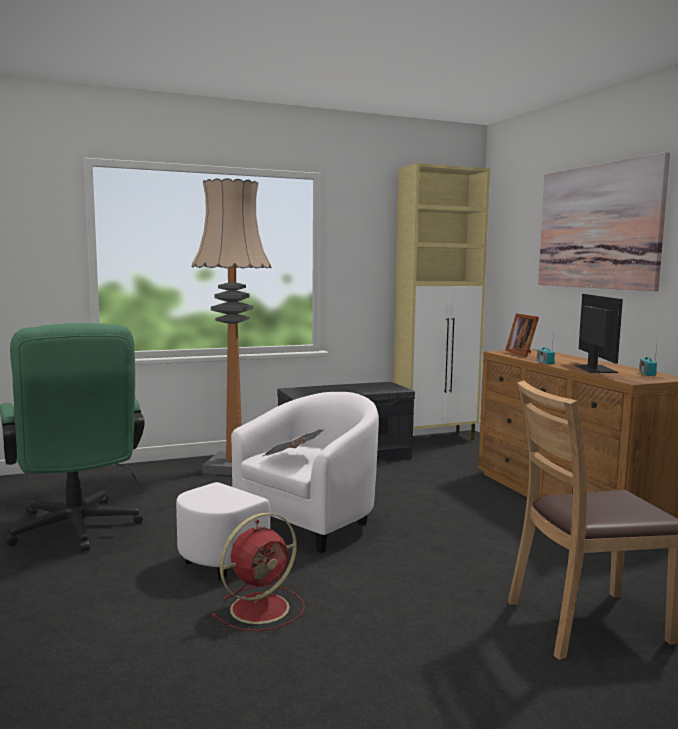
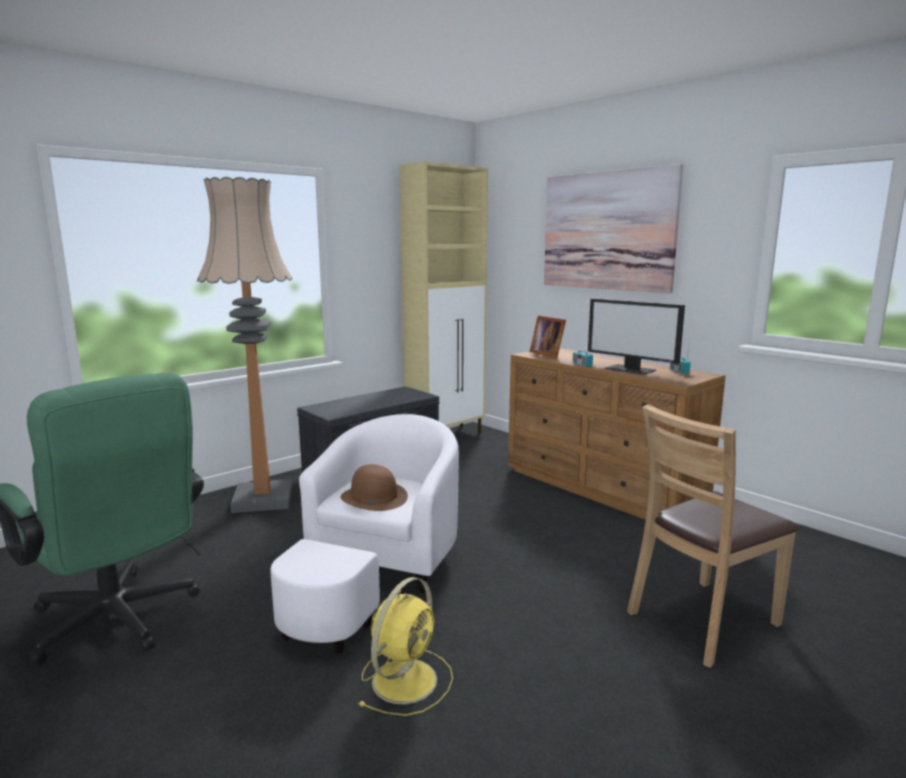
camera: 20 degrees left, 5 degrees up
(262, 607) = (406, 679): red fan -> yellow fan
(292, 459) = (373, 497): newspaper -> brown hat
(594, 369) = (631, 369): monitor -> monitor turned 150 degrees clockwise

